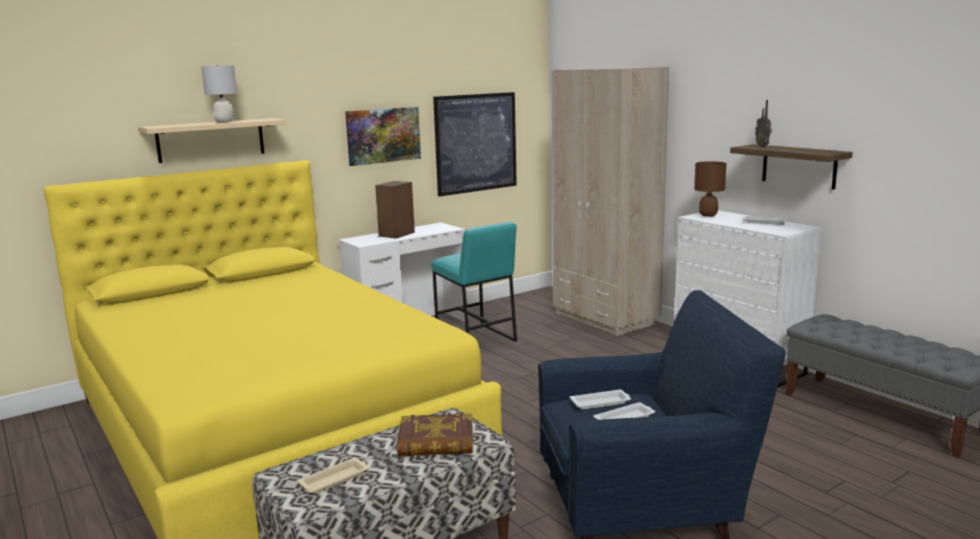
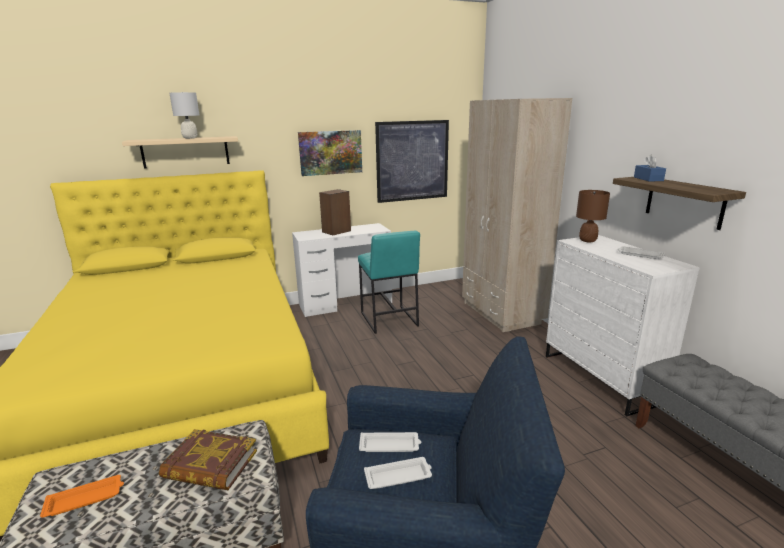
camera: 15 degrees right, 5 degrees up
(335, 479) = (86, 499): beige tray -> orange tray
(763, 146) = (648, 179): radio -> blue tissue box

